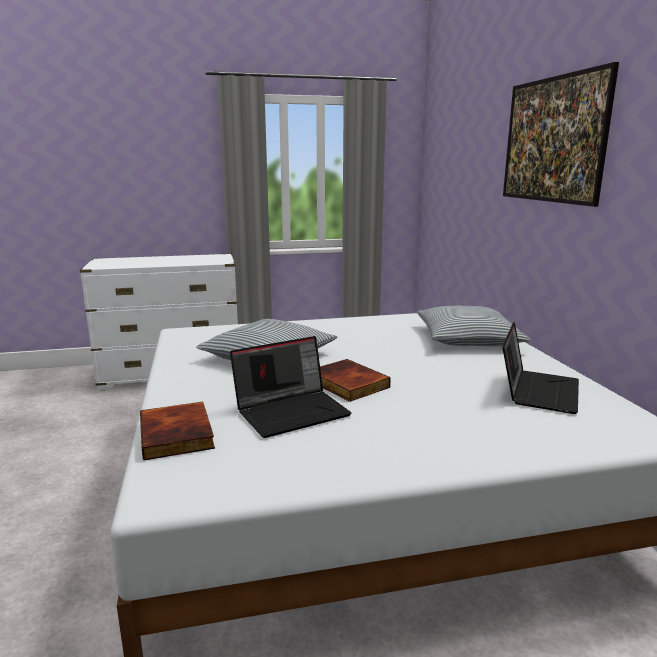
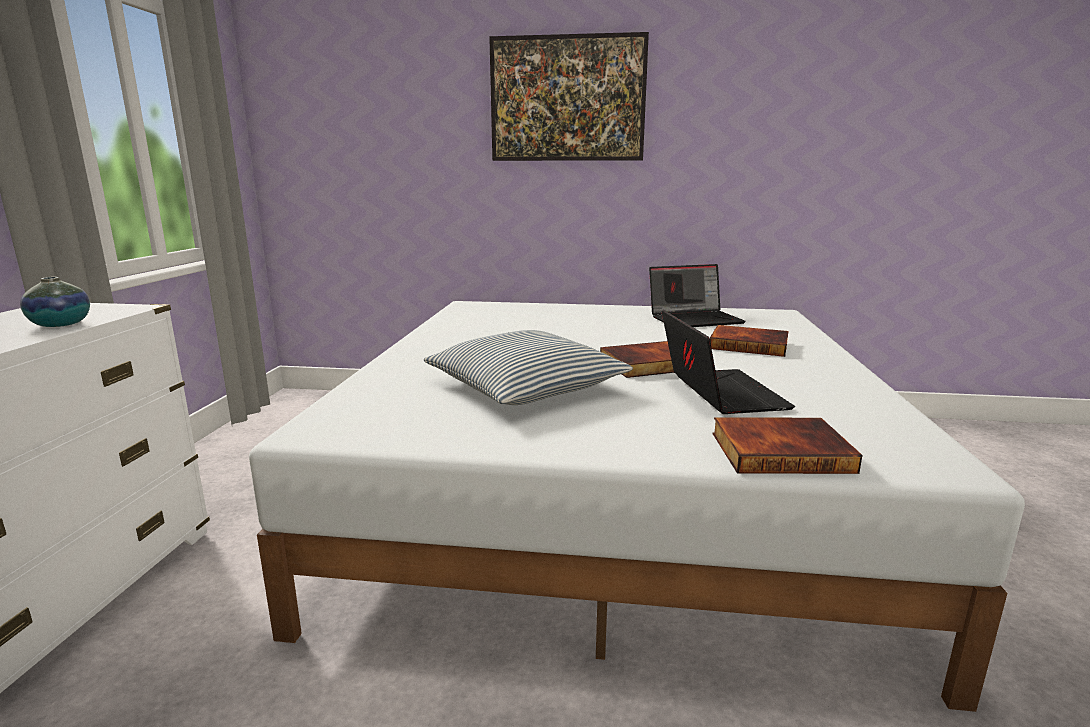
camera: 70 degrees left, 0 degrees up
(190, 262) = (61, 324): none -> vase
(459, 419) = (749, 345): none -> book
(467, 338) = (550, 314): pillow -> none
(538, 390) = (695, 319): laptop -> laptop turned 120 degrees clockwise

